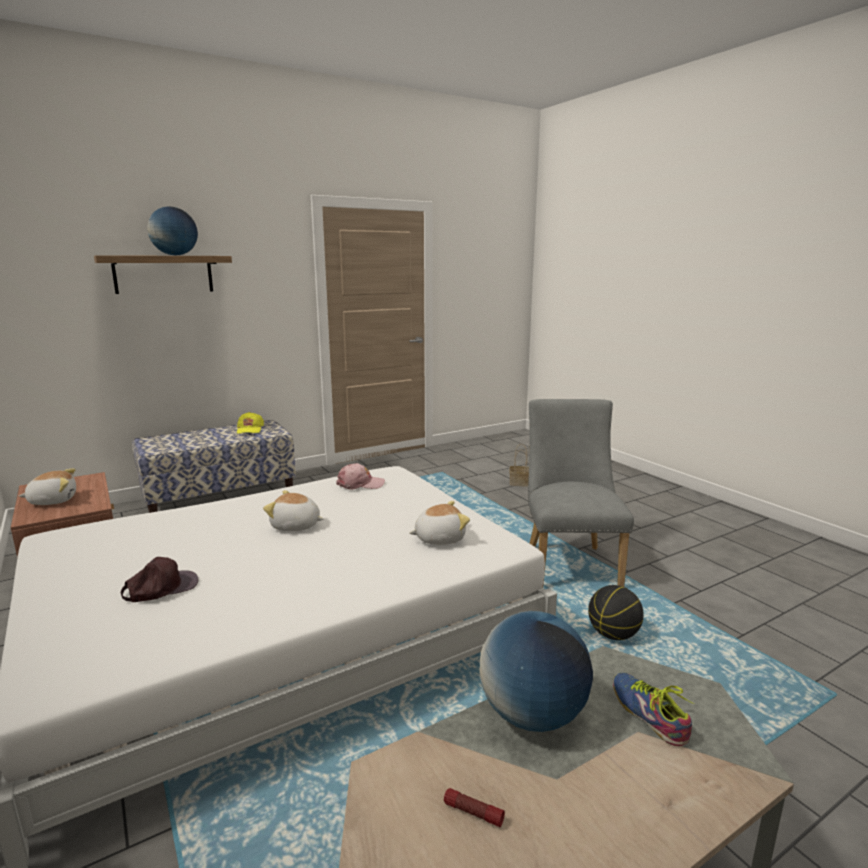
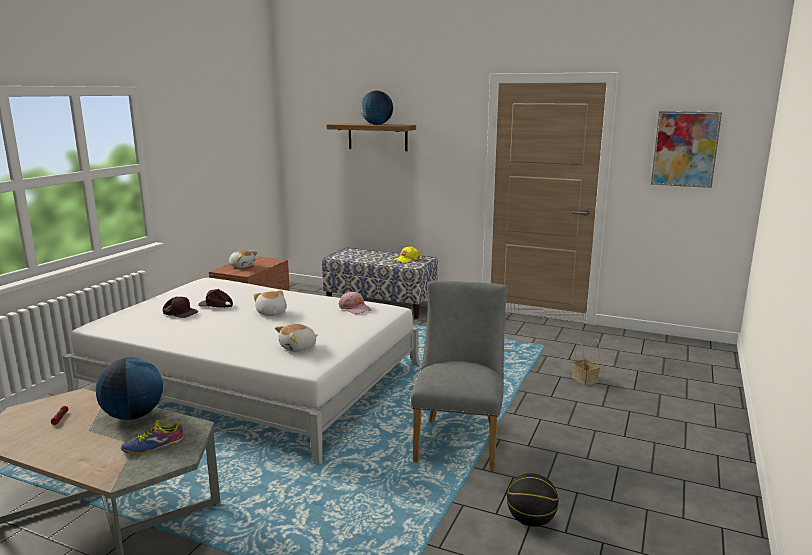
camera: 55 degrees right, 0 degrees up
(189, 552) = (216, 305): none -> brown cap
(439, 538) = (298, 348): plush toy -> plush toy turned 105 degrees clockwise
(484, 273) = (685, 149): none -> picture
(569, 563) = (459, 440): grey chair -> grey chair turned 45 degrees counterclockwise
(613, 634) = (369, 483): basketball -> basketball (531, 521)
(650, 712) = (153, 445): shoe -> shoe turned 150 degrees counterclockwise

